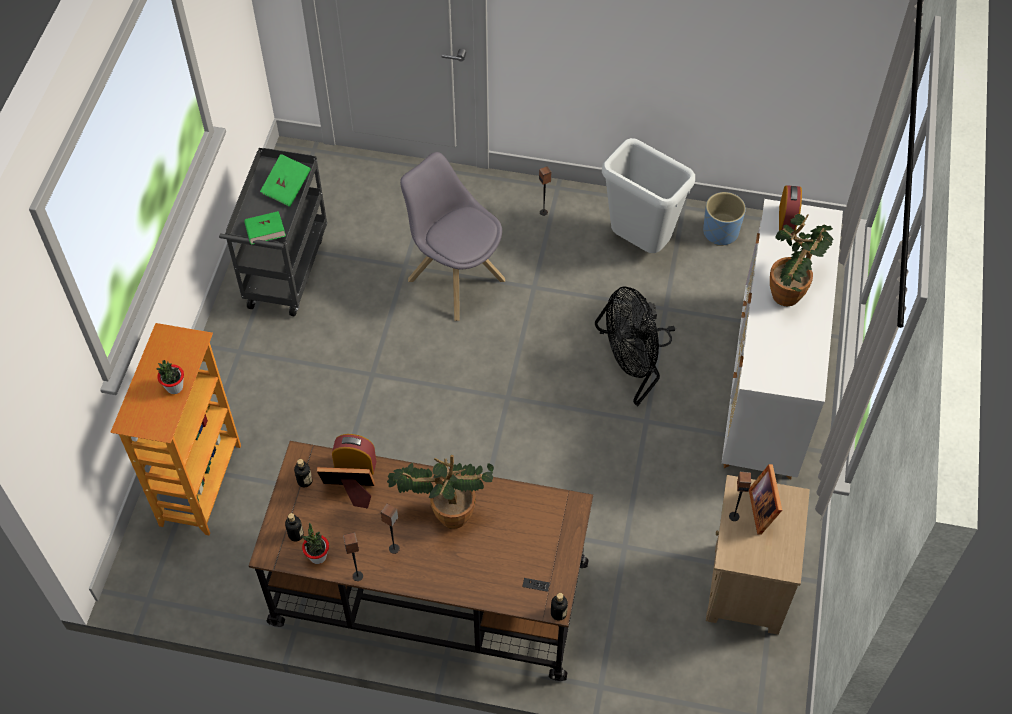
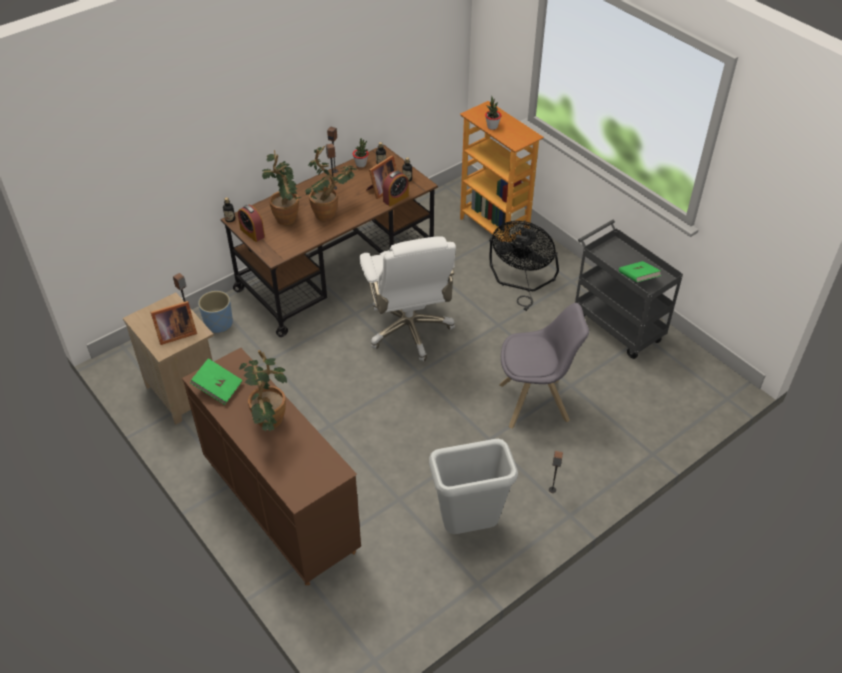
camera: 130 degrees right, 10 degrees down
(266, 235) = (604, 252): green book -> green book (218, 388)
(458, 446) = (409, 332): none -> white office chair
(492, 554) = (287, 215): none -> potted plant
(635, 359) = (378, 452): black fan -> black fan (520, 282)
(720, 232) = (430, 588): blue planter -> blue planter (219, 323)
(765, 509) = (175, 334): picture frame -> picture frame turned 120 degrees clockwise
(767, 386) = (280, 508): white cabinet -> brown cabinet
(786, 220) = (324, 471): alarm clock -> alarm clock (252, 233)

